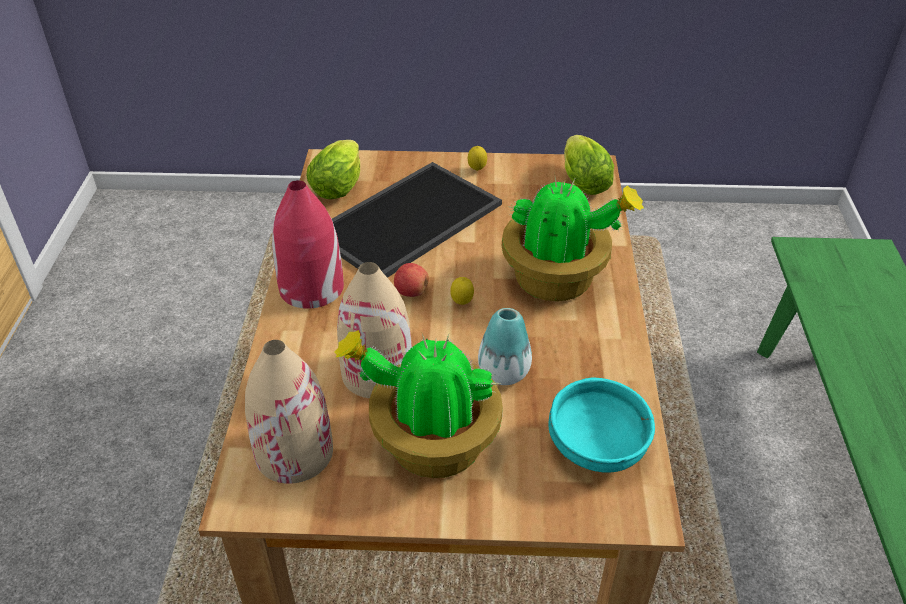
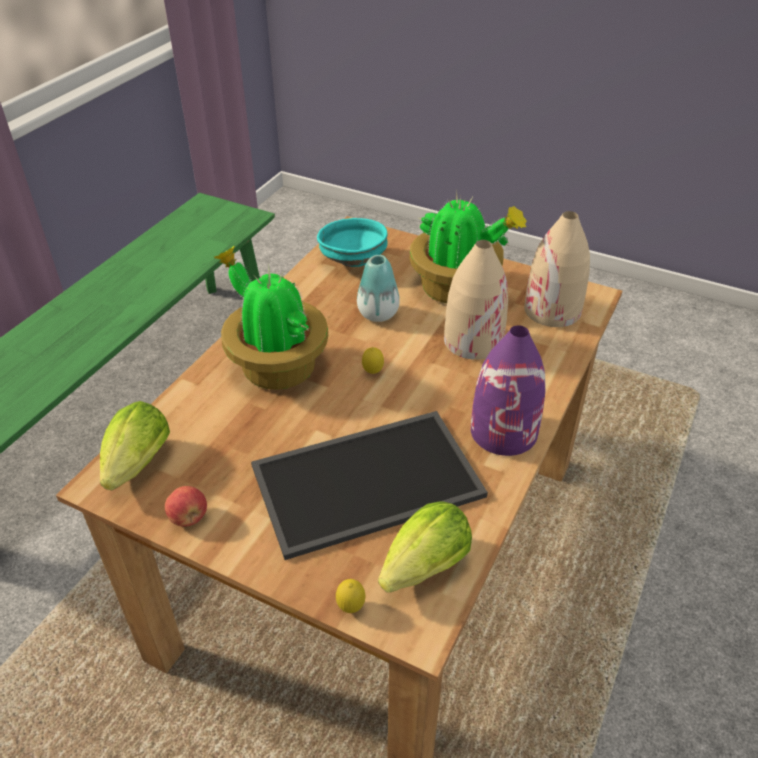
camera: 155 degrees left, 0 degrees up
(311, 288) = (504, 431): red vase -> purple vase
(411, 292) = (410, 397): apple -> apple (189, 517)
(477, 170) = (235, 531): lemon -> lemon (351, 607)

